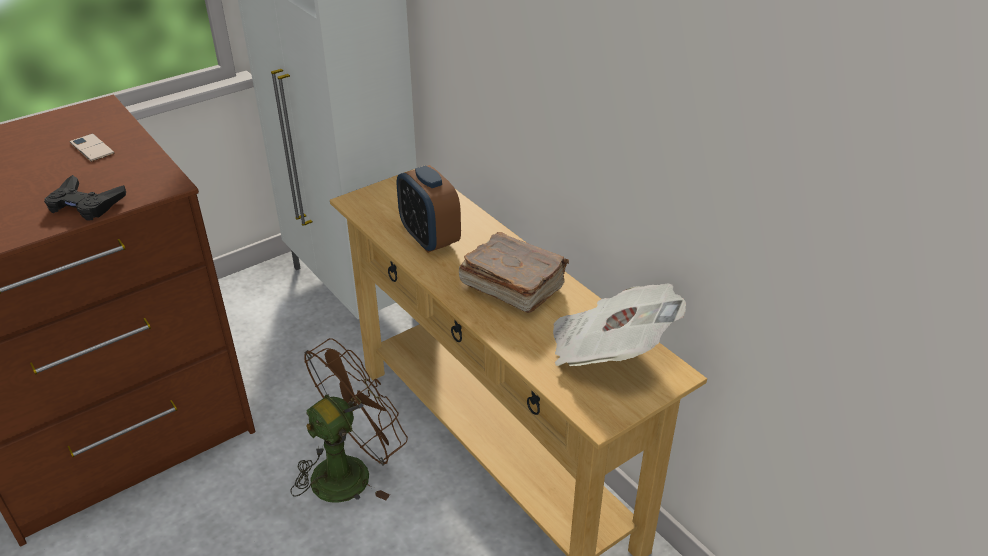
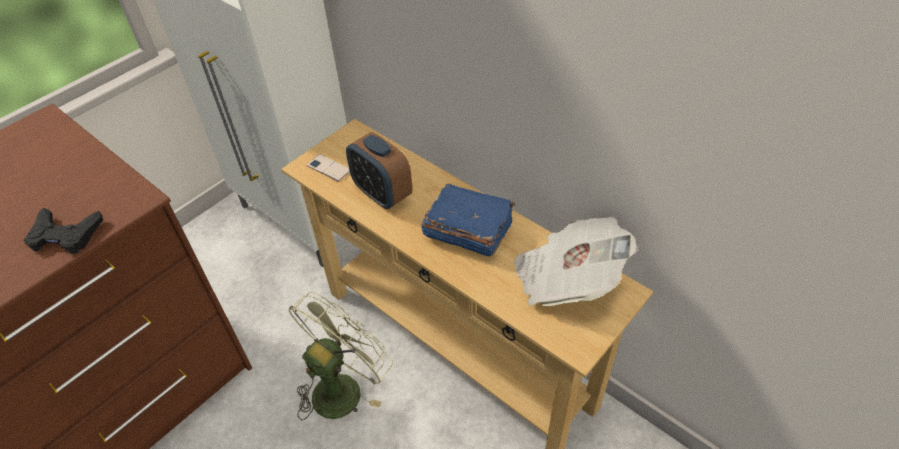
camera: 10 degrees left, 10 degrees up
(92, 148) = (51, 169): phone -> phone (329, 168)
(350, 470) = (343, 386): brown fan -> green fan
(512, 286) = (467, 230): brown book -> blue book

